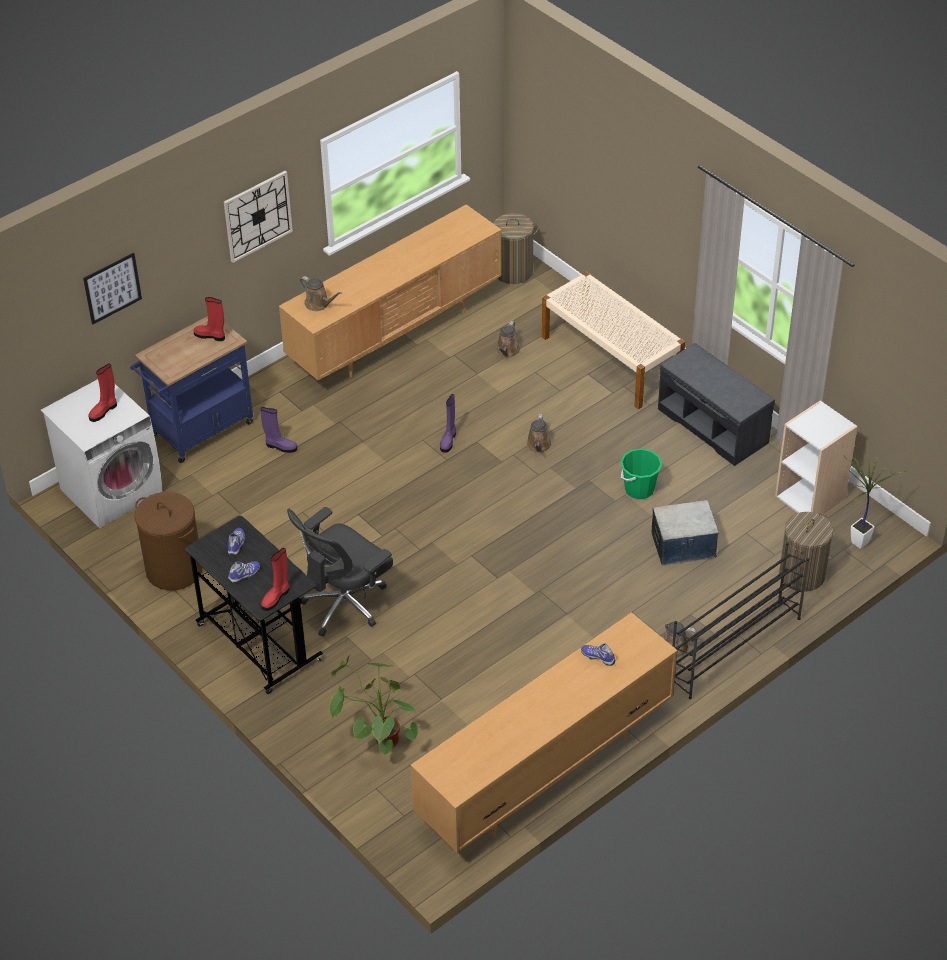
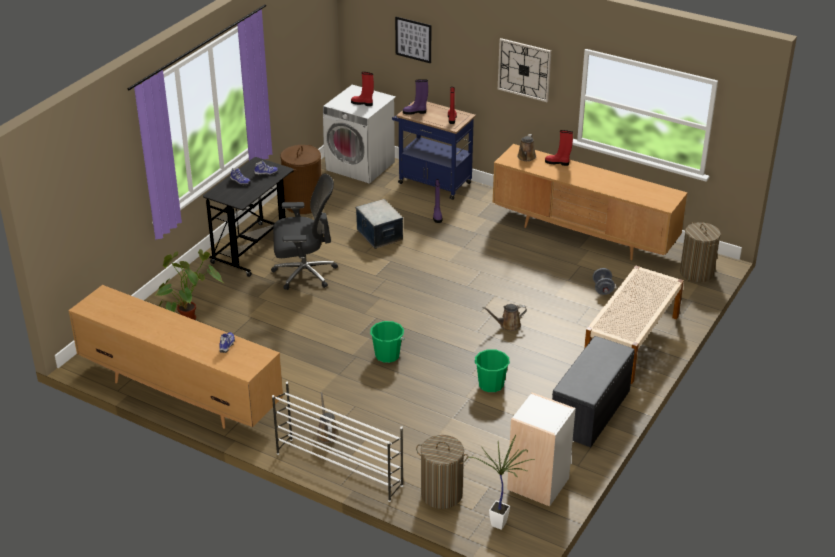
camera: 70 degrees right, 10 degrees down
(276, 597) = (224, 197): red boot -> red boot (557, 162)
(345, 603) = (304, 274): office chair -> office chair turned 150 degrees clockwise
(448, 440) = (487, 283): purple boot -> purple boot (415, 112)
(507, 351) = (602, 289): brown watering can -> grey dumbbell
(550, 562) = (387, 355): none -> green bucket
(683, 546) = (440, 420): storage box -> storage box (379, 235)
(734, 649) = (338, 469): black shoe rack -> white shoe rack

